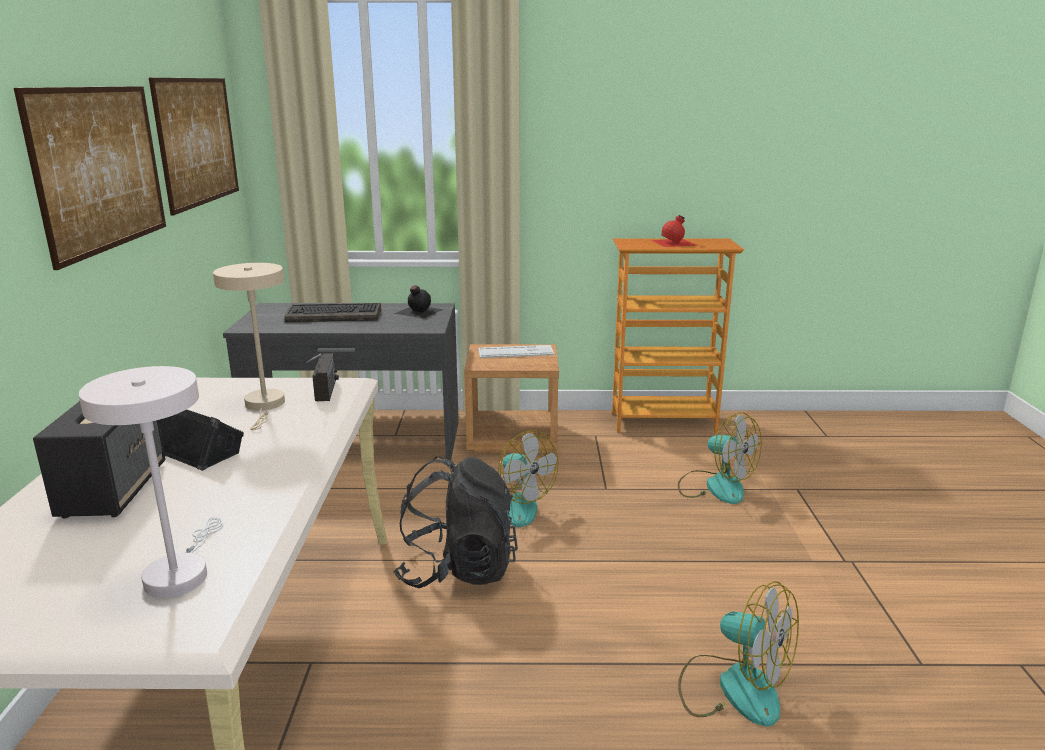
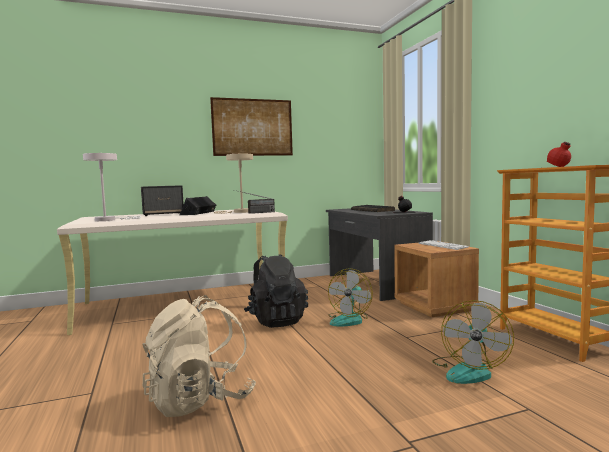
camera: 70 degrees right, 15 degrees down
(198, 141) = (334, 125): picture -> none
(733, 687) = (200, 400): fan -> beige backpack

